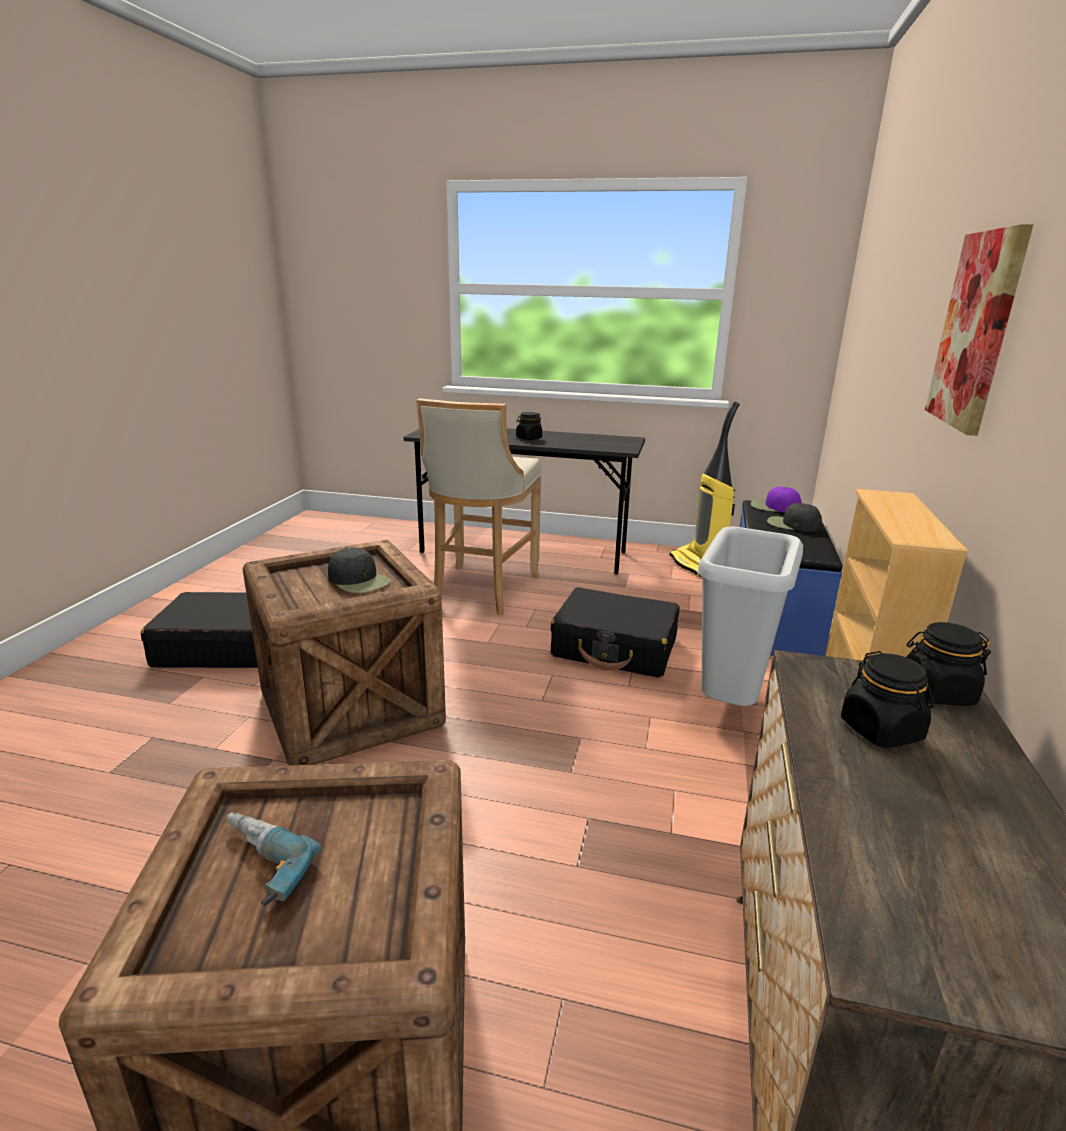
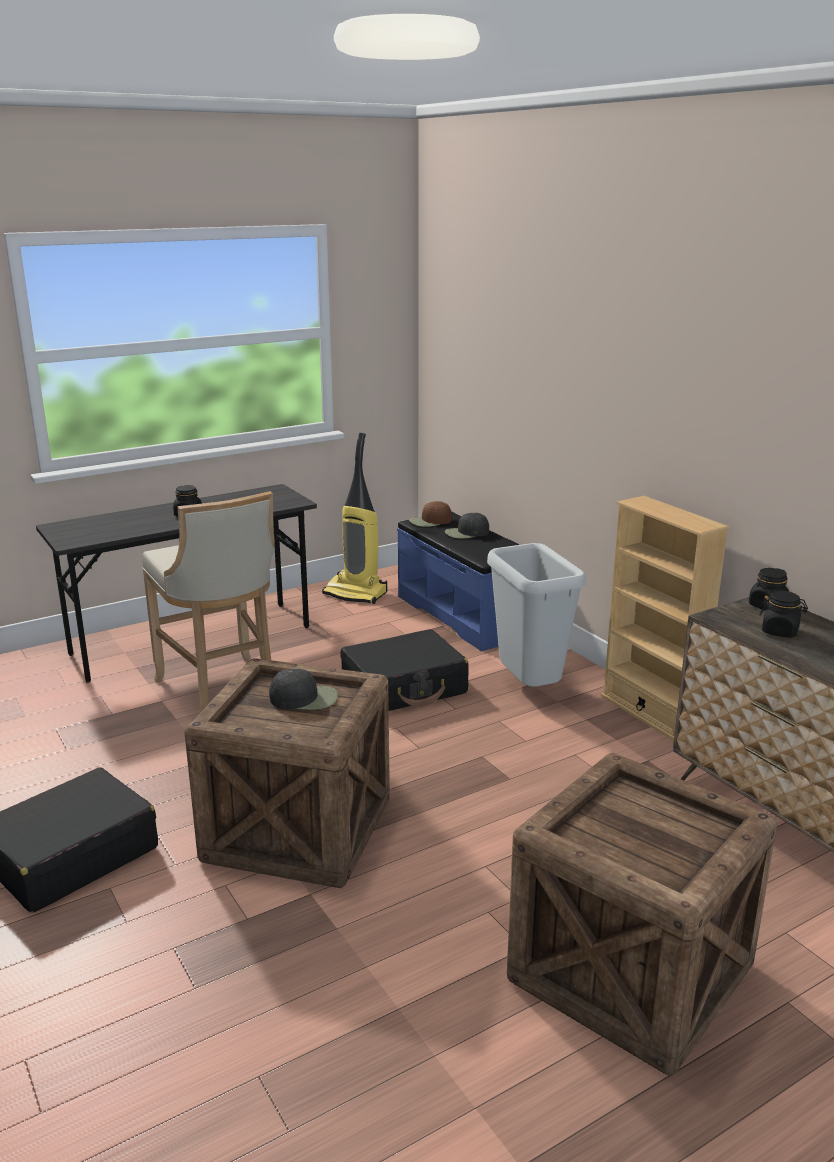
camera: 45 degrees left, 0 degrees up
(255, 866) = (626, 842): power drill -> none
(774, 507) = (430, 521): purple cap -> brown cap
(976, 330) = (671, 392): picture -> none

